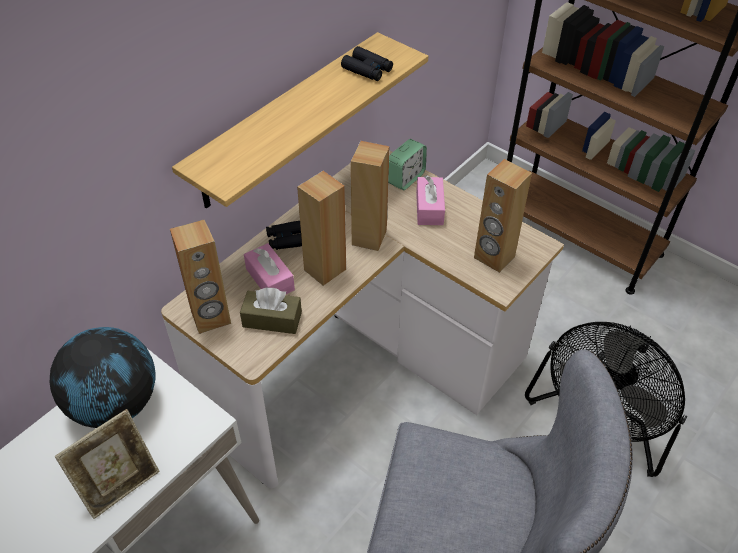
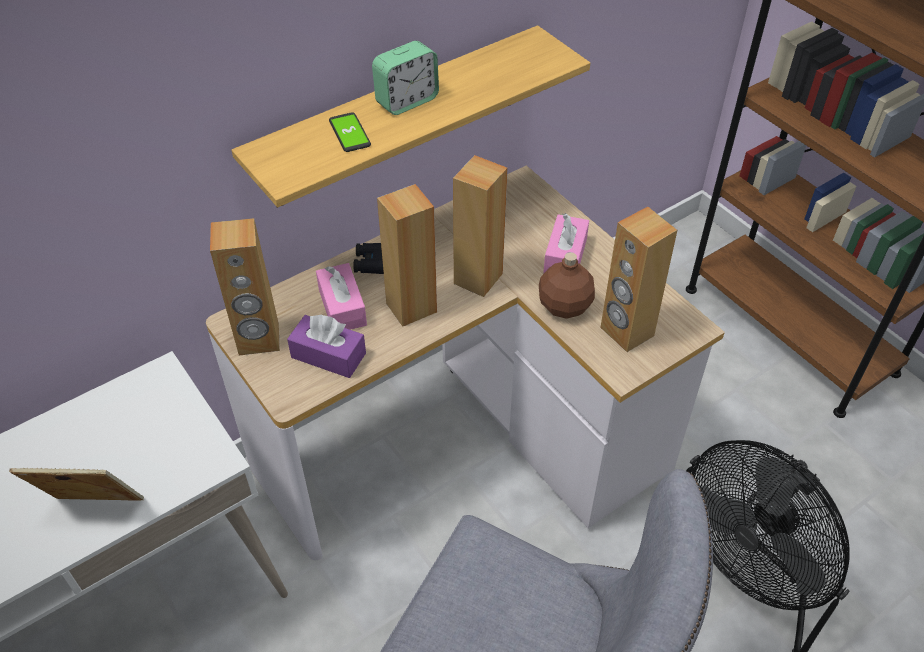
camera: 15 degrees right, 0 degrees up
(116, 404) = (122, 418): globe -> none
(120, 484) = (95, 512): picture frame -> picture frame turned 150 degrees counterclockwise
(264, 138) = (349, 133): none -> phone
(272, 319) = (328, 355): brown tissue box -> purple tissue box
(367, 69) = (507, 69): black binoculars -> none
(406, 178) = (548, 214): alarm clock -> alarm clock (407, 101)
(441, 247) = (564, 306): none -> brown bottle

